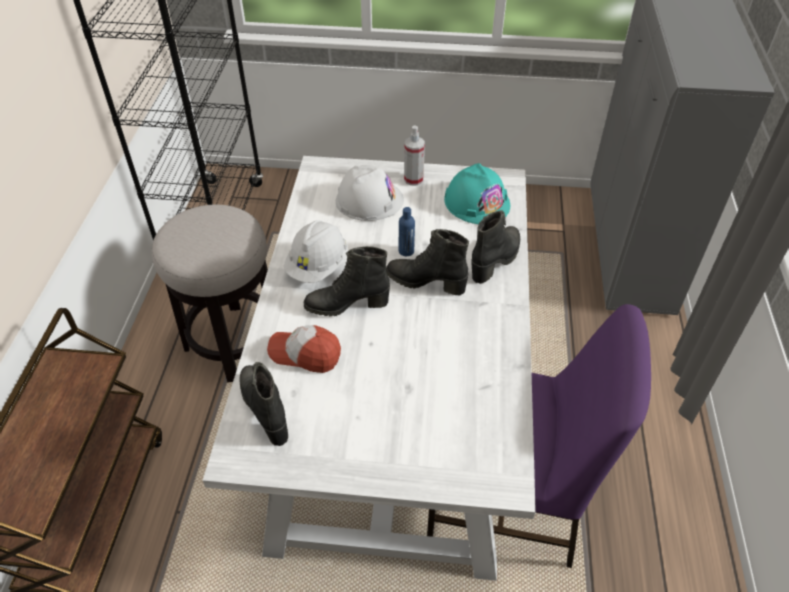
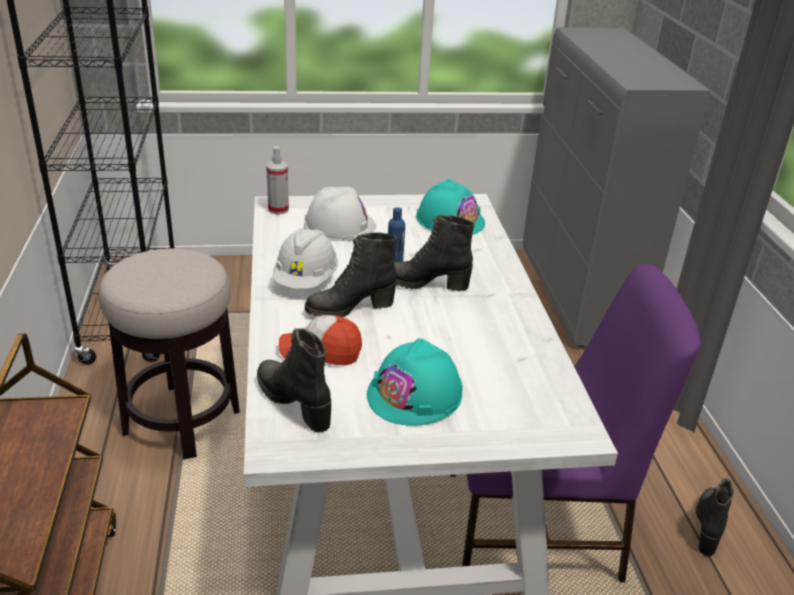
camera: 15 degrees left, 15 degrees down
(372, 415) = (415, 394): none -> turquoise hard hat
(413, 179) = (379, 207): spray bottle -> spray bottle (278, 209)
(496, 260) = (488, 261): black boot -> black boot (708, 526)

